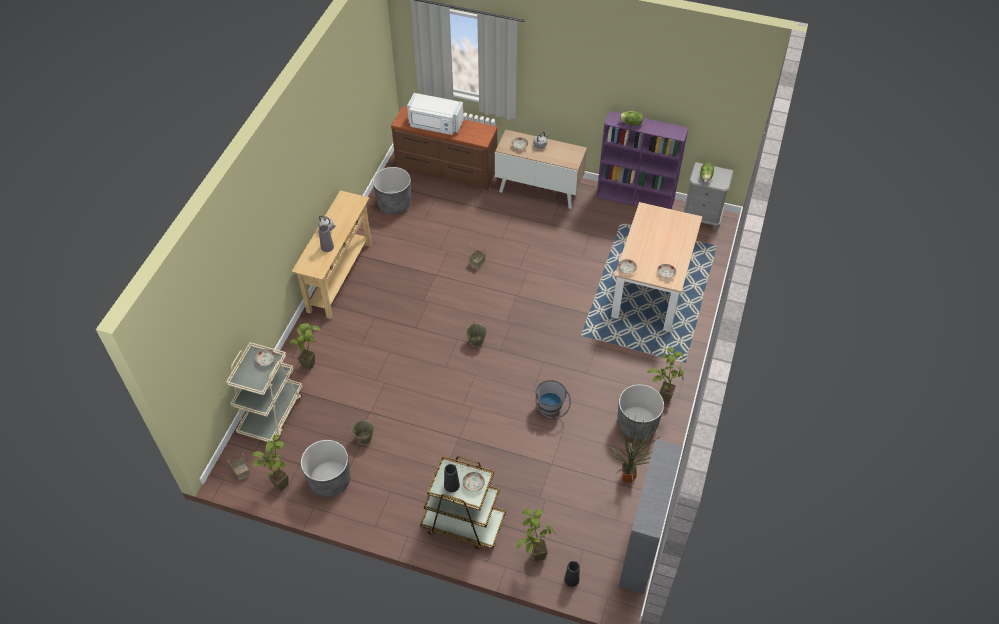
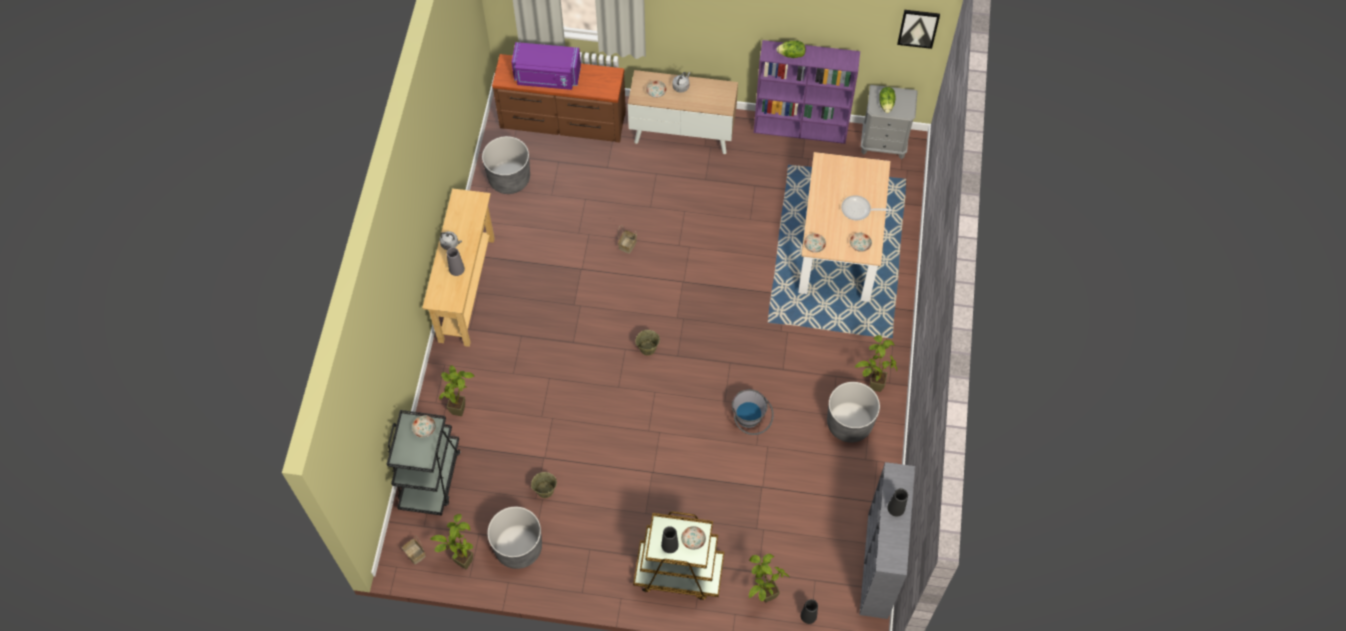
camera: 10 degrees left, 10 degrees up
(271, 413) = (430, 477): beige cart -> black cart
(435, 125) = (547, 77): white microwave -> purple microwave
(628, 476) = (849, 487): potted plant -> none
(659, 479) = (896, 508): none -> black vase
(669, 248) = (858, 210): none -> frying pan
(738, 108) = (918, 28): none -> picture

